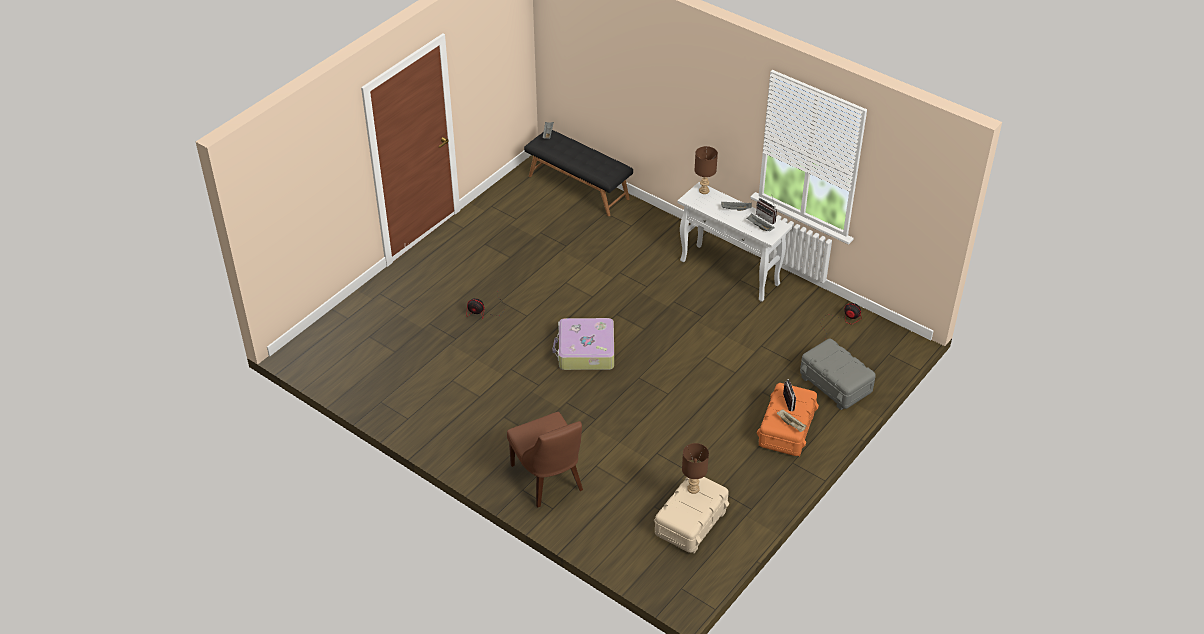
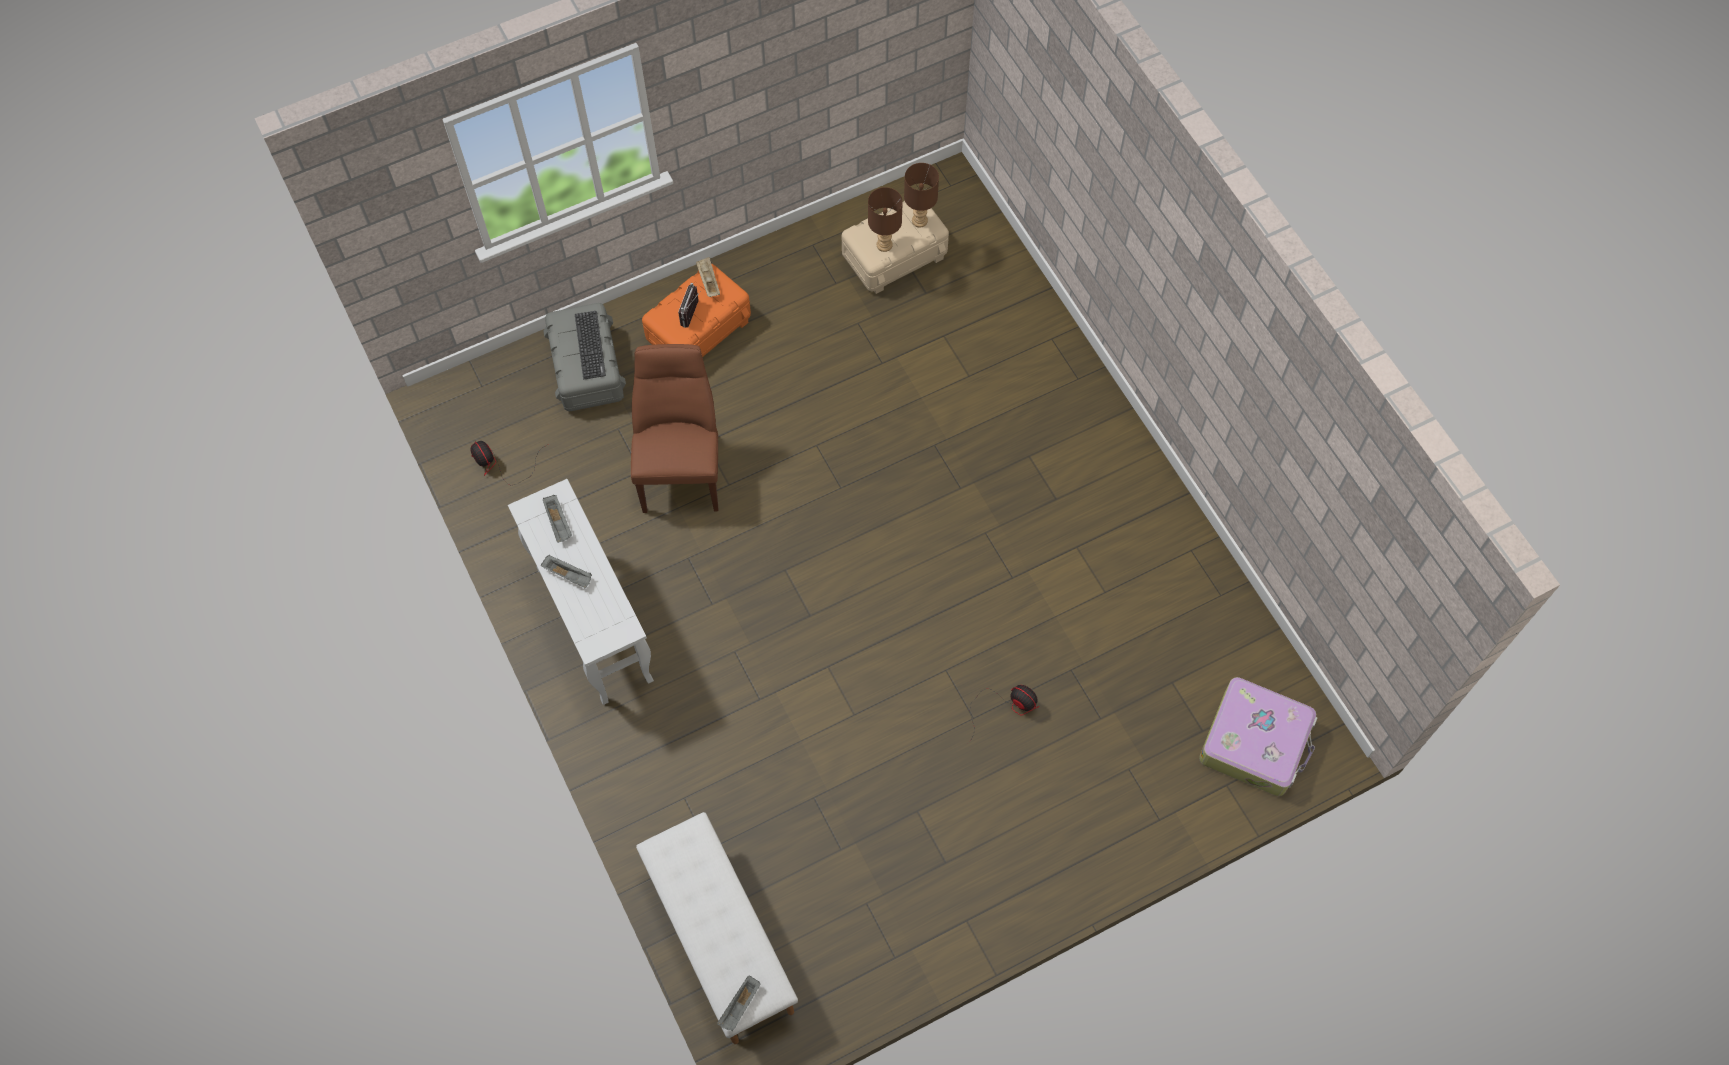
camera: 155 degrees left, 20 degrees up
(548, 480) = (1038, 379): brown chair -> brown chair (682, 468)
(579, 187) = (719, 939): black bench -> white bench
(585, 351) = (891, 564): suitcase -> suitcase (1256, 742)
(704, 191) = (591, 638): brown table lamp -> brown table lamp (920, 220)
(767, 217) = (532, 536): radio -> none
(833, 364) = (590, 345): none -> keyboard

